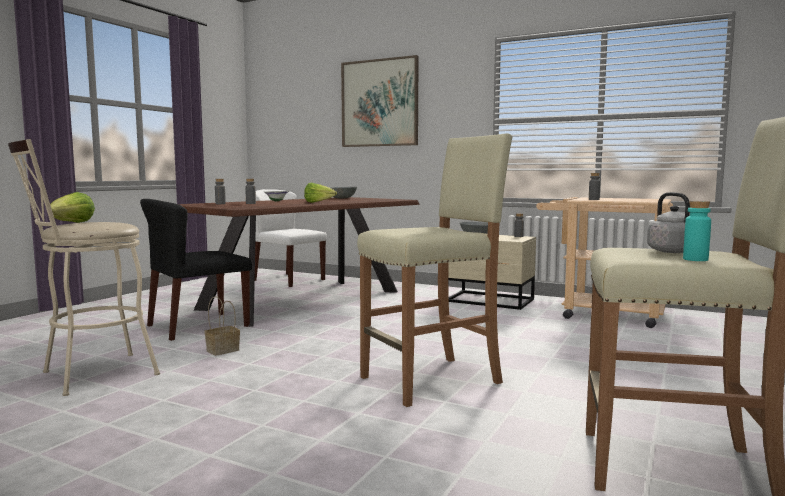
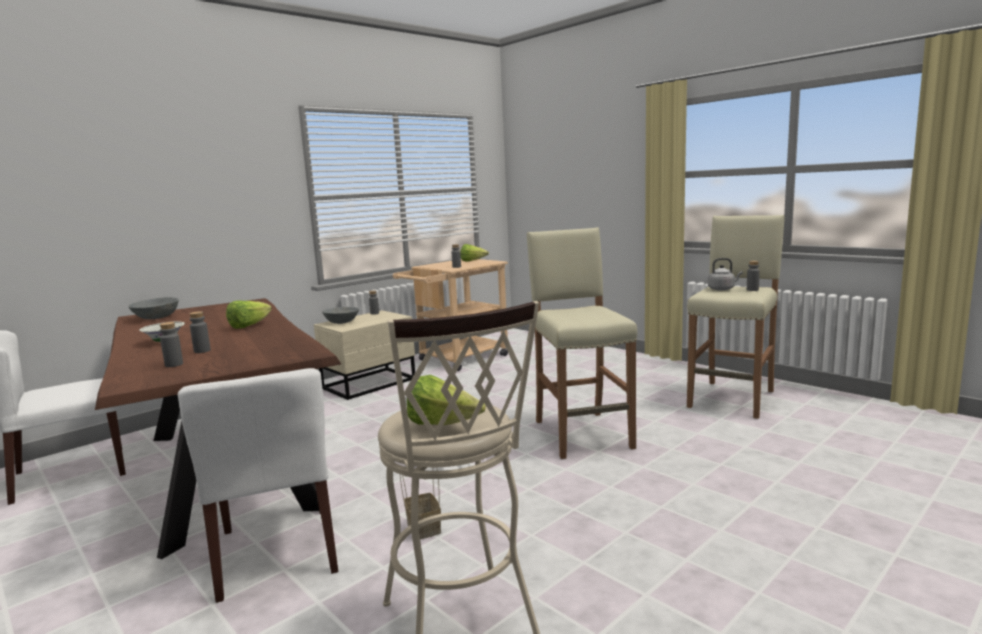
camera: 70 degrees left, 5 degrees up
(197, 326) = (278, 551): black chair -> white chair
(379, 103) = (148, 174): picture -> none
(644, 199) = (473, 261): none -> lettuce
(695, 259) = (752, 290): turquoise bottle -> grey bottle

